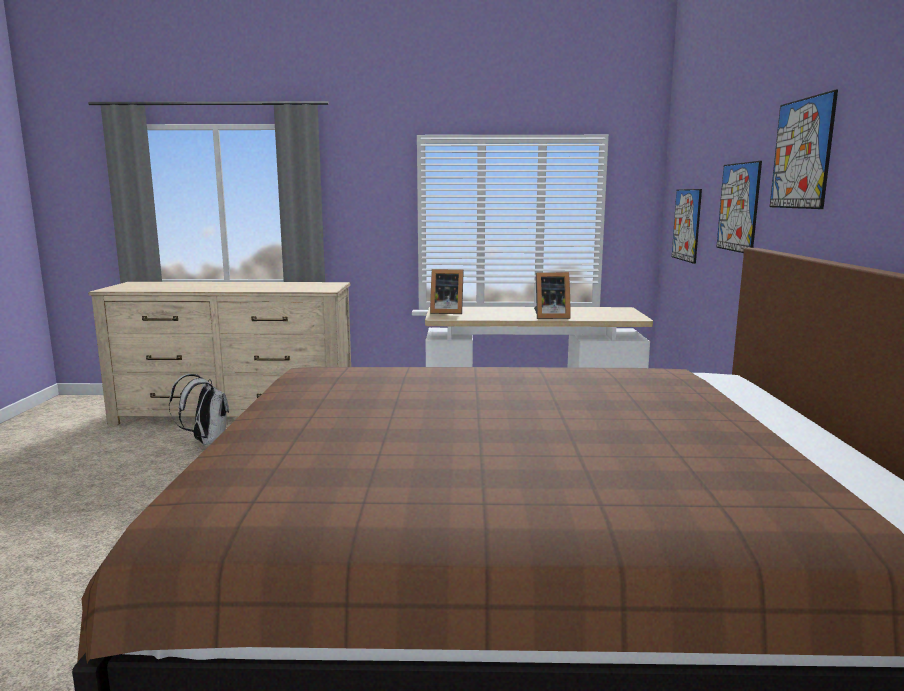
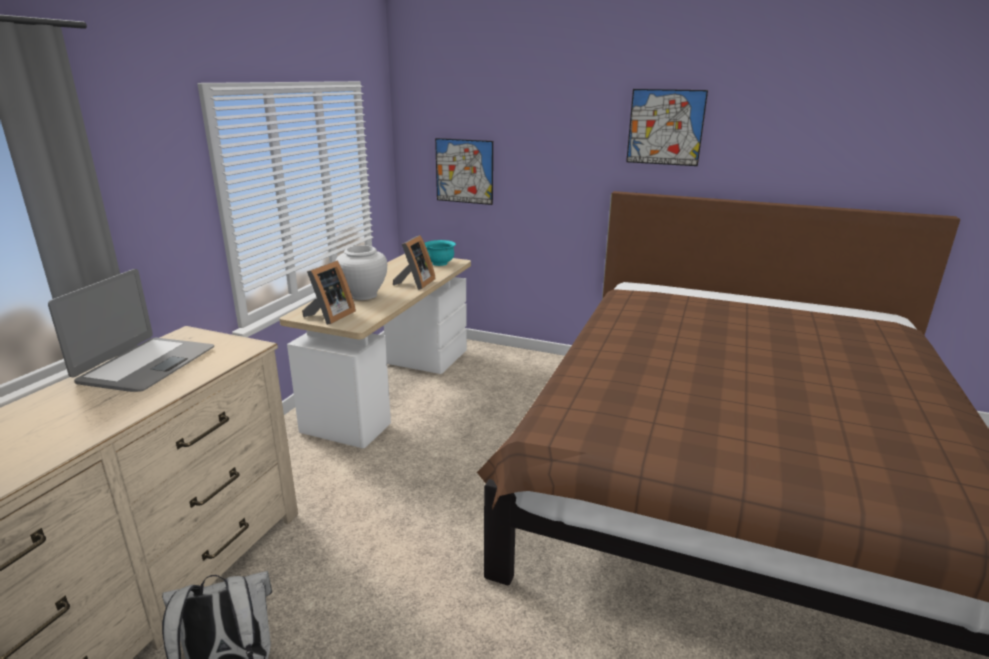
camera: 70 degrees left, 10 degrees up
(291, 285) = (146, 365): none -> laptop
(499, 312) = (363, 295): none -> white vase
(619, 315) = (439, 263): none -> turquoise bowl
(738, 207) = (570, 160): picture -> none

